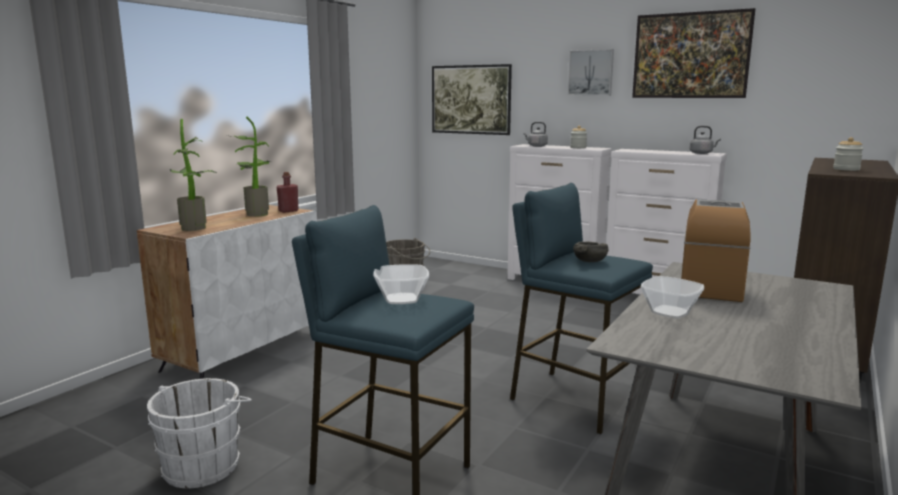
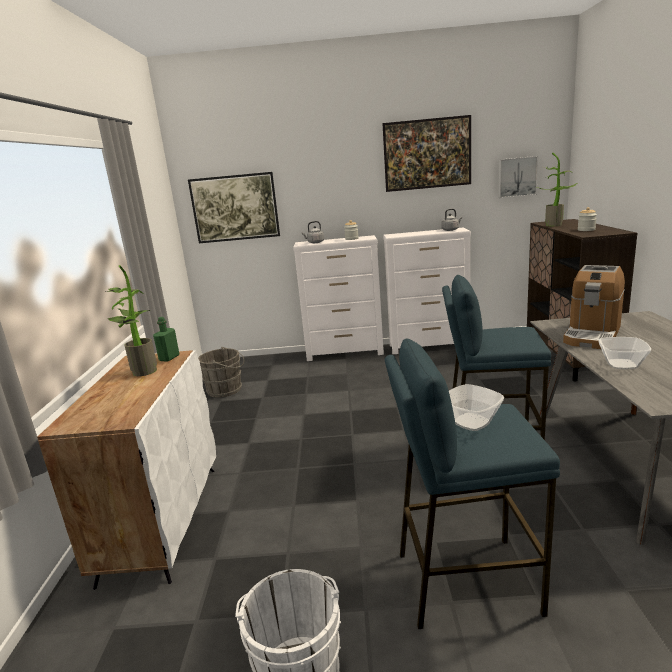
camera: 30 degrees left, 5 degrees up
(197, 228) = (116, 410): potted plant -> potted plant (555, 225)
(288, 211) = (169, 358): red bottle -> green bottle
(589, 261) = (504, 337): grey bowl -> none
(591, 72) = (347, 174): picture -> picture (517, 177)
(710, 286) = (592, 334): coffee machine -> coffee machine turned 135 degrees counterclockwise

